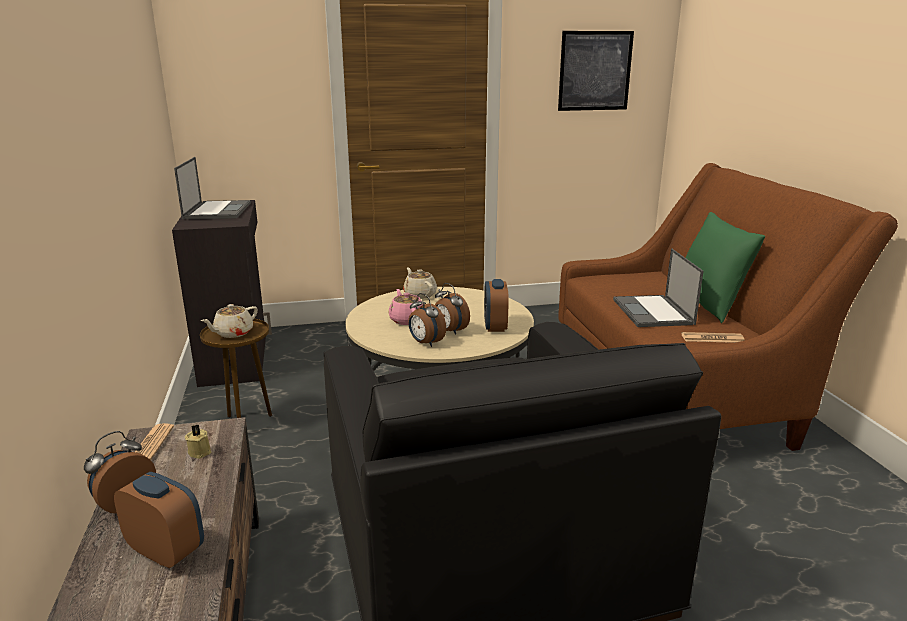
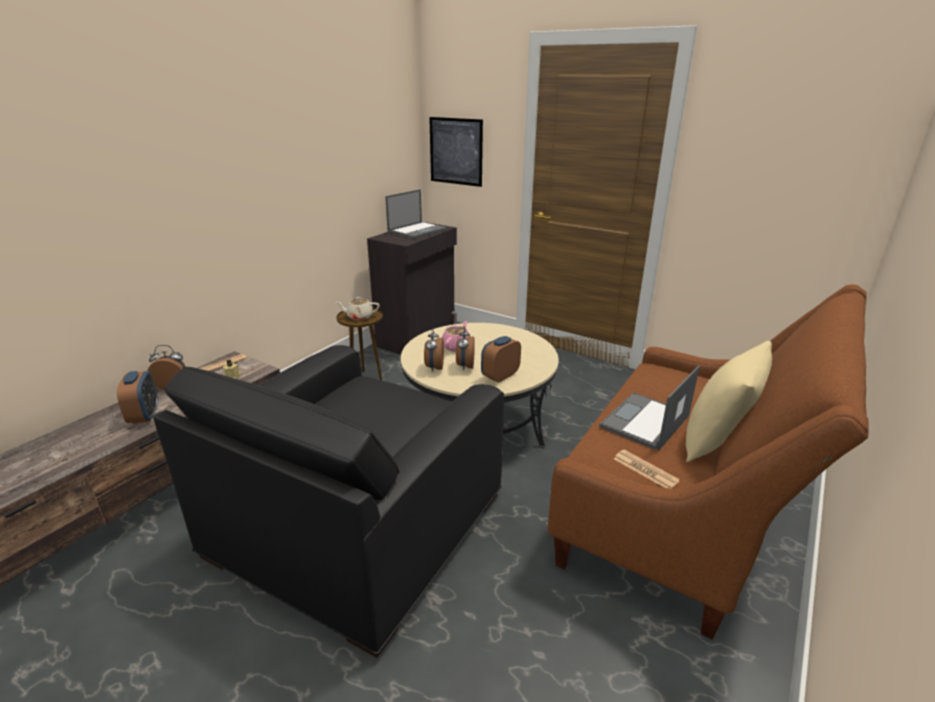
camera: 45 degrees right, 5 degrees up
(419, 294) = (501, 331): beige teapot -> none
(595, 71) = (792, 151): picture -> picture (456, 151)
(709, 306) = (717, 442): green pillow -> beige pillow

